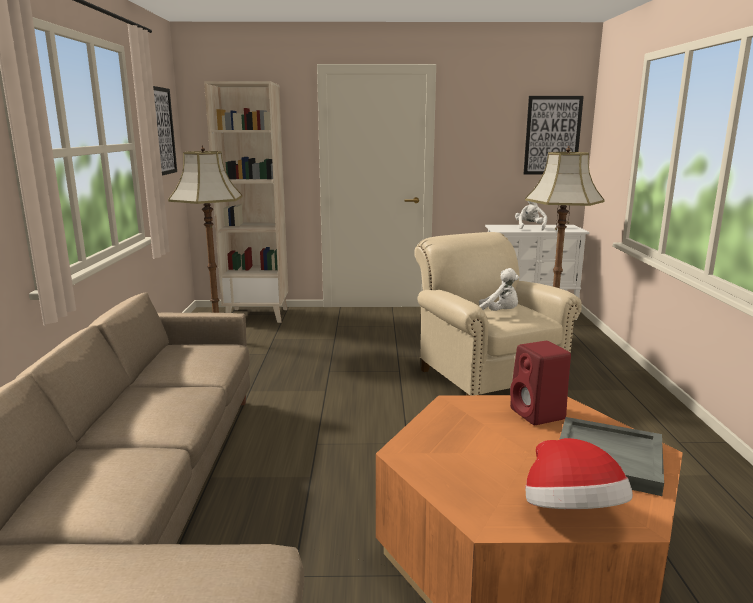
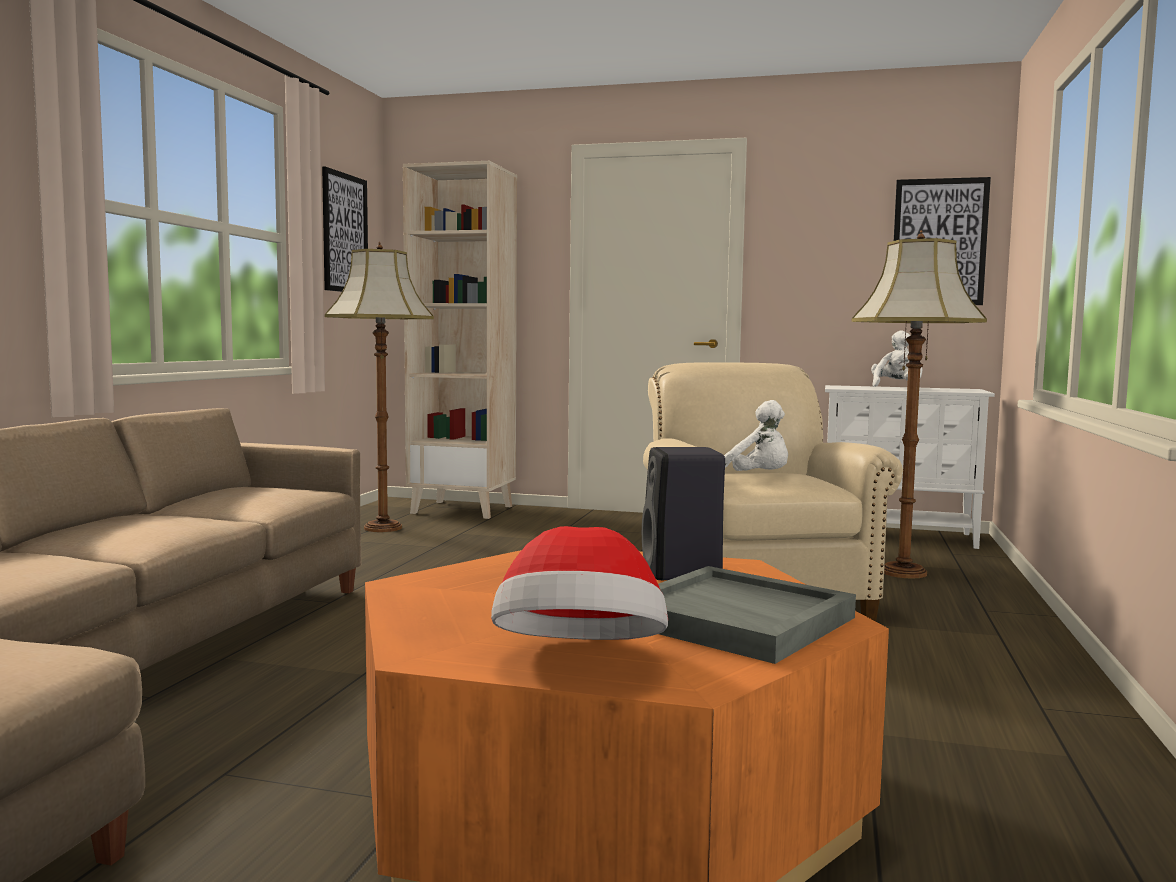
camera: 15 degrees right, 10 degrees down
(539, 415) = (683, 572): red speaker -> black speaker

